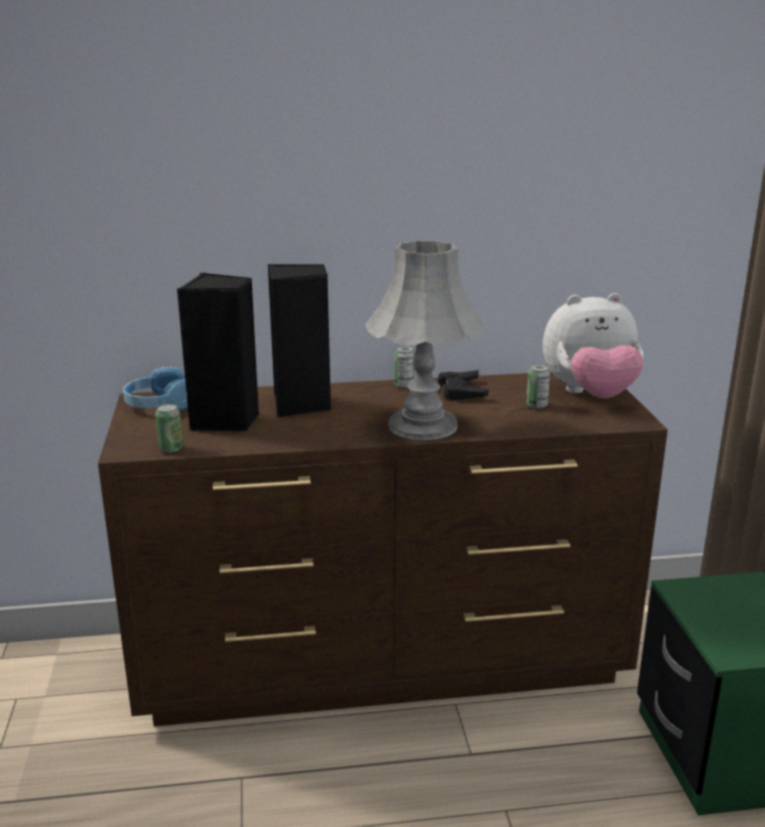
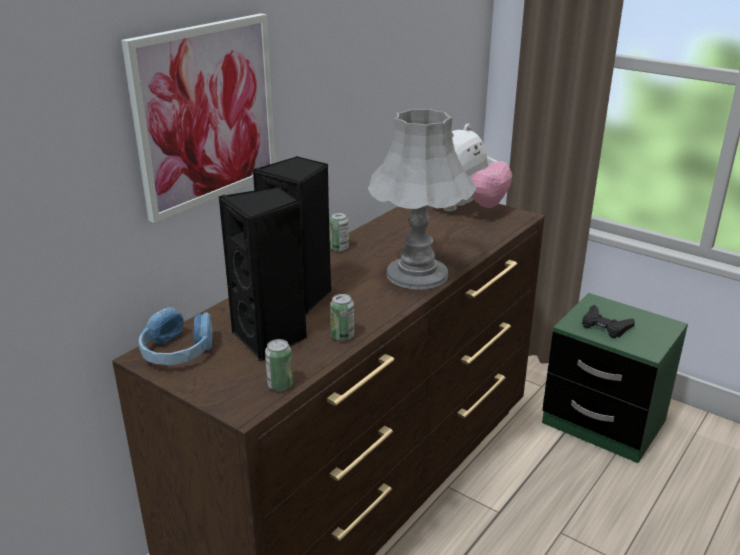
camera: 45 degrees left, 5 degrees up
(251, 207) = (205, 114): none -> picture
(461, 391) = (385, 237): black game controller -> black game controller (605, 326)
(536, 405) = (451, 229): can -> can (342, 336)

